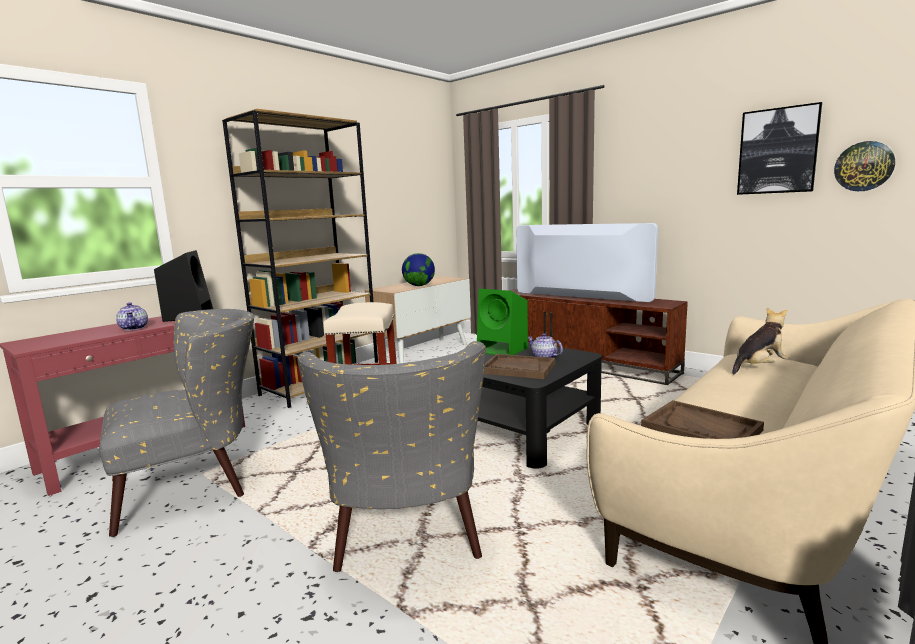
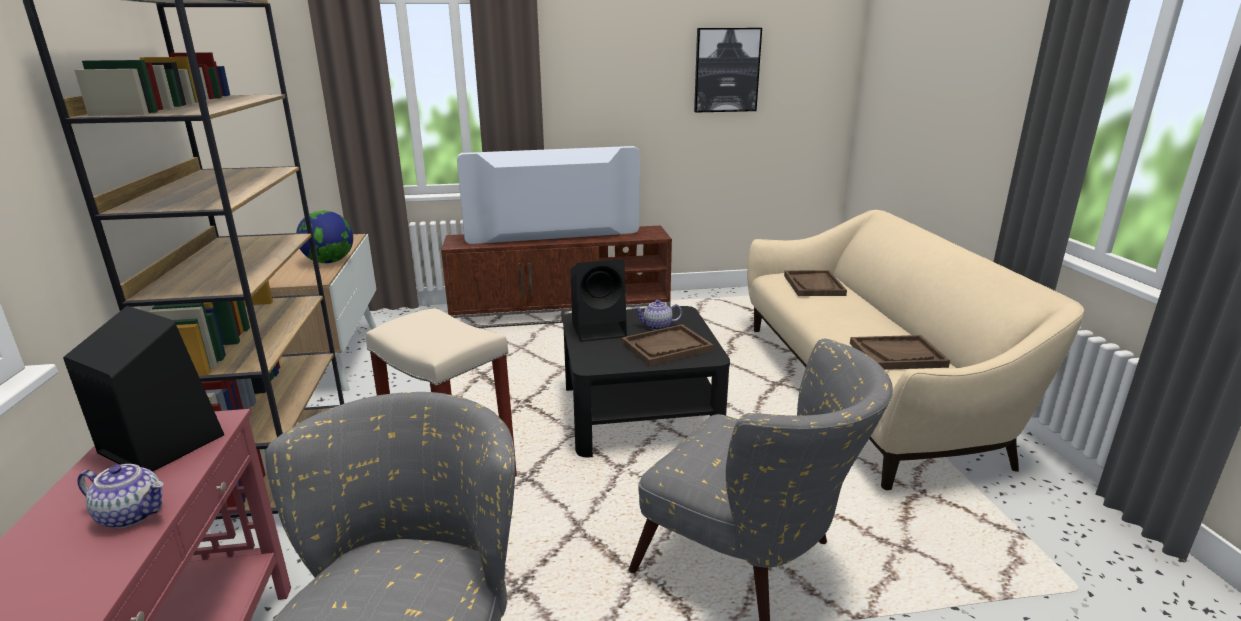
camera: 50 degrees left, 10 degrees up
(503, 350) = (600, 329): green speaker -> black speaker
(759, 367) = (814, 285): plush toy -> brown tray
(864, 166) = (790, 90): wall clock -> none

